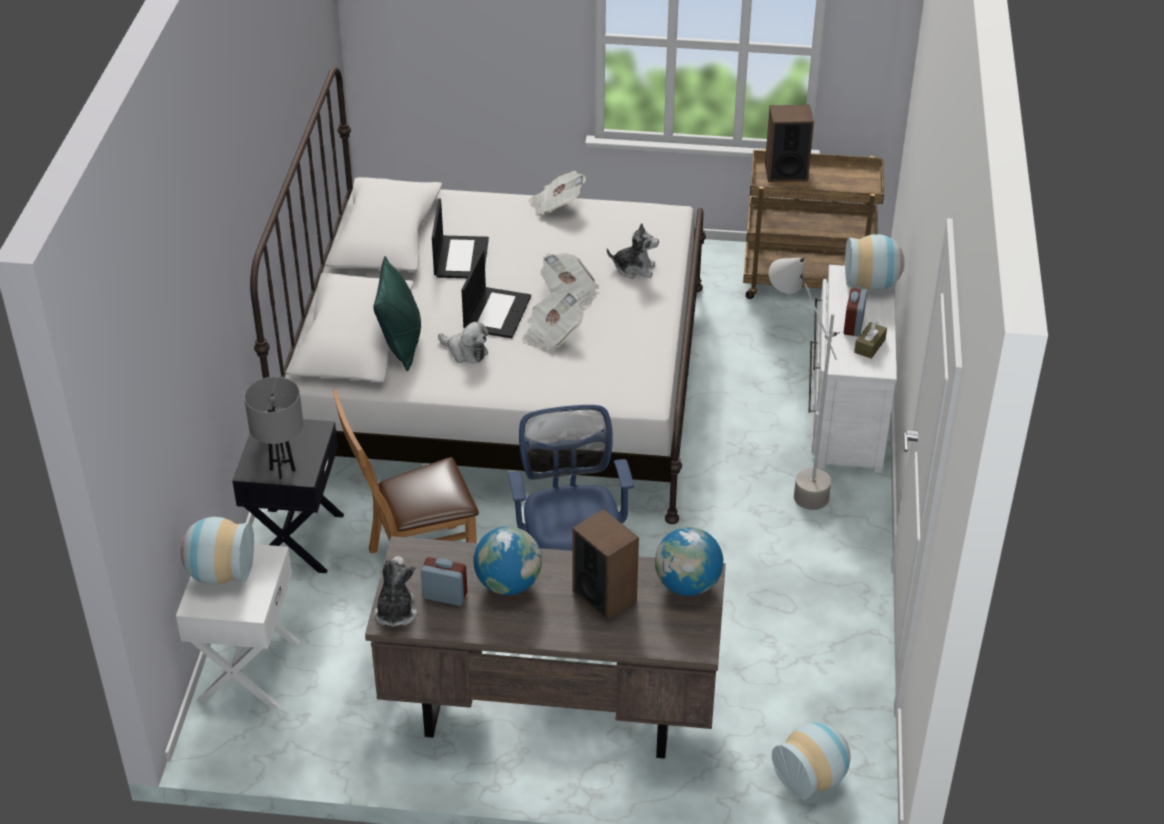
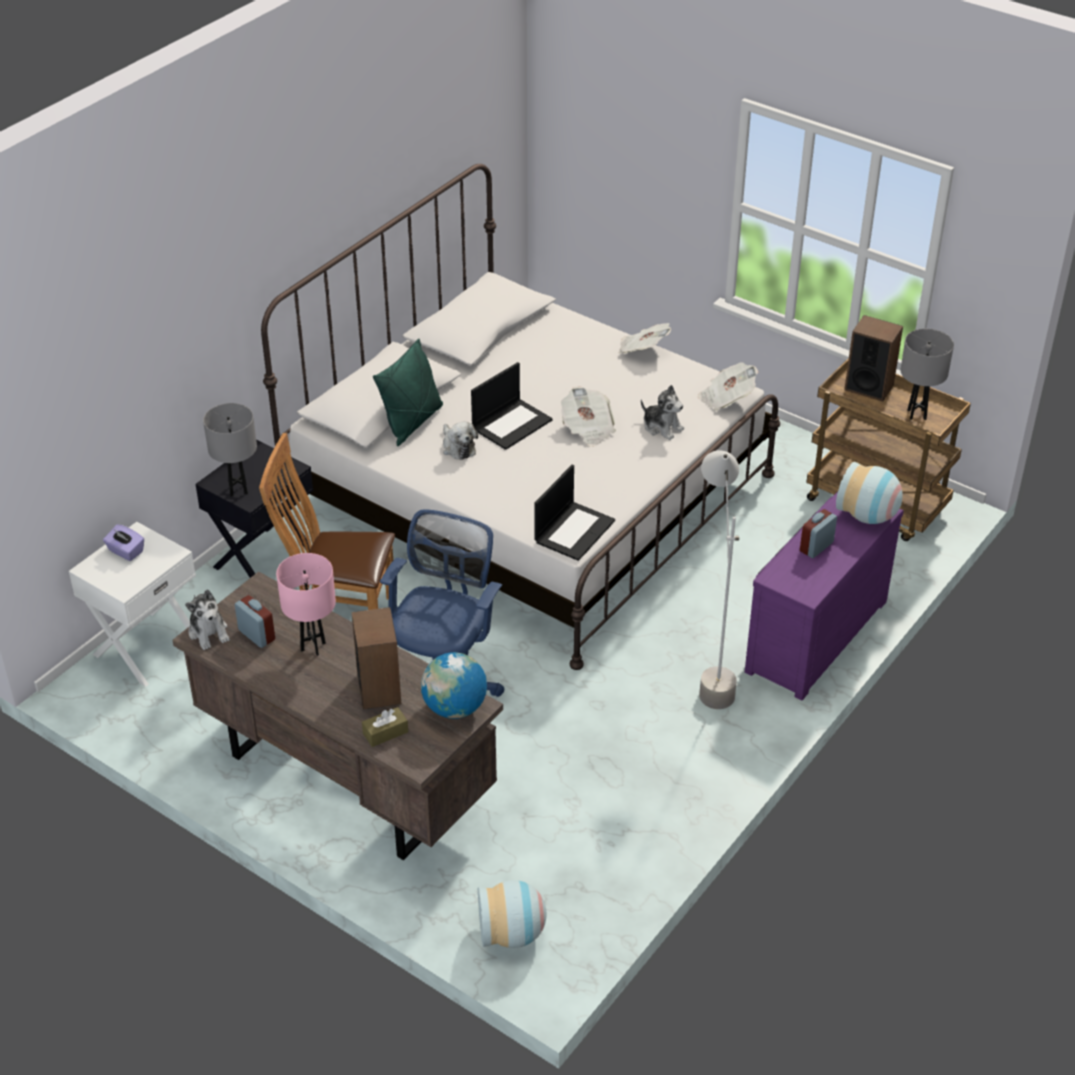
camera: 30 degrees right, 0 degrees up
(219, 573) = (125, 551): vase -> purple tissue box
(395, 612) = (209, 632): plush toy -> plush toy turned 120 degrees clockwise
(460, 257) = (522, 367): laptop -> laptop (574, 530)
(508, 584) = (313, 646): globe -> pink table lamp
(551, 334) = (541, 458): newspaper -> newspaper (726, 398)
(844, 183) = (916, 414): none -> grey table lamp
(845, 413) = (812, 634): white dresser -> purple dresser
(869, 346) = (815, 570): brown tissue box -> brown tissue box (385, 733)

